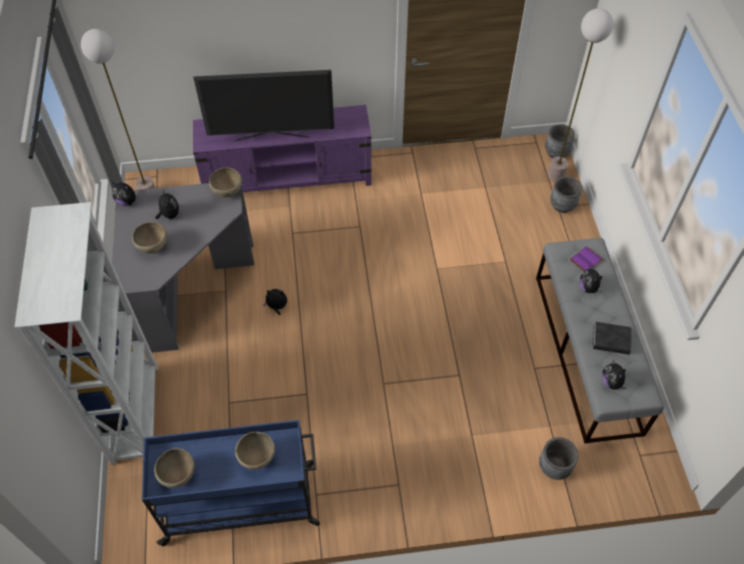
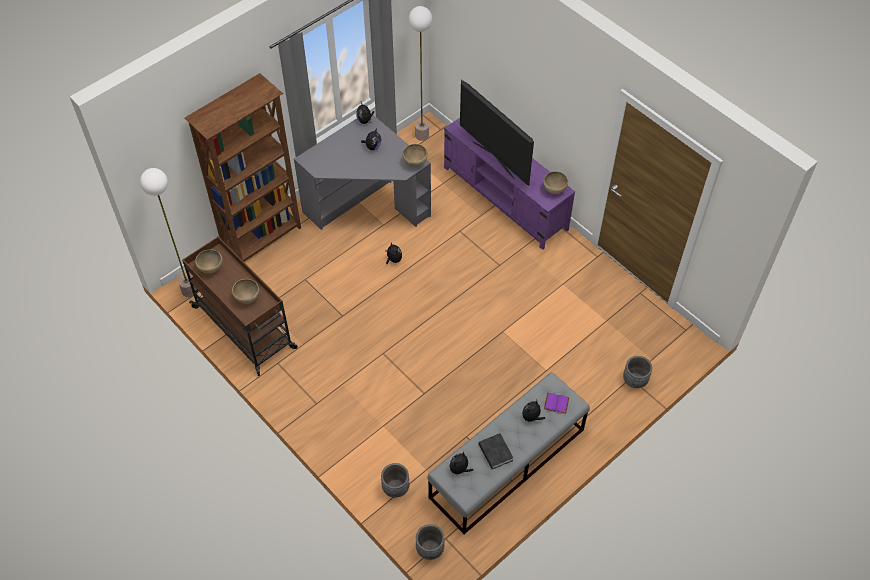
camera: 55 degrees right, 0 degrees up
(137, 413) = (263, 239): white bookcase -> brown bookcase
(153, 247) = (342, 155): brown bowl -> brown bowl (554, 190)
(242, 503) = (245, 328): blue cart -> brown cart
(556, 153) = (687, 349): grey planter -> grey planter (430, 549)
(556, 175) = (663, 361): floor lamp -> floor lamp (189, 291)

